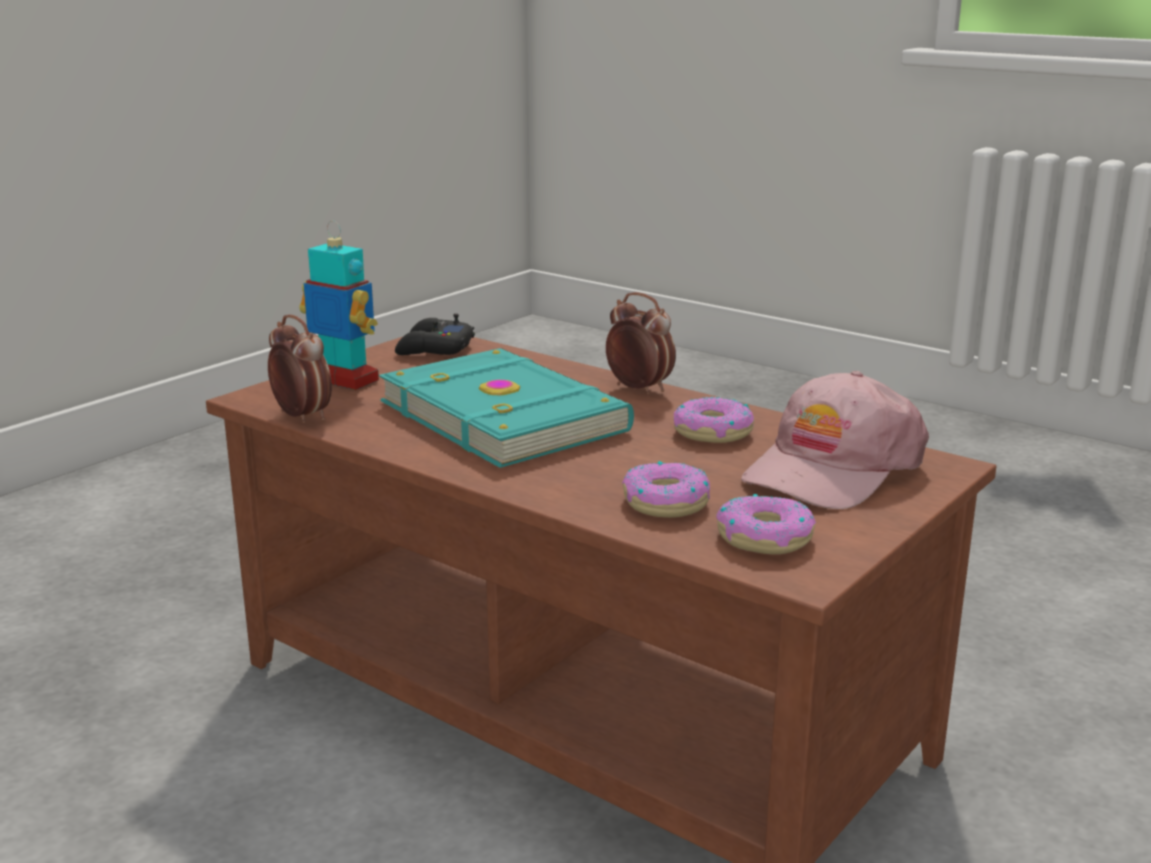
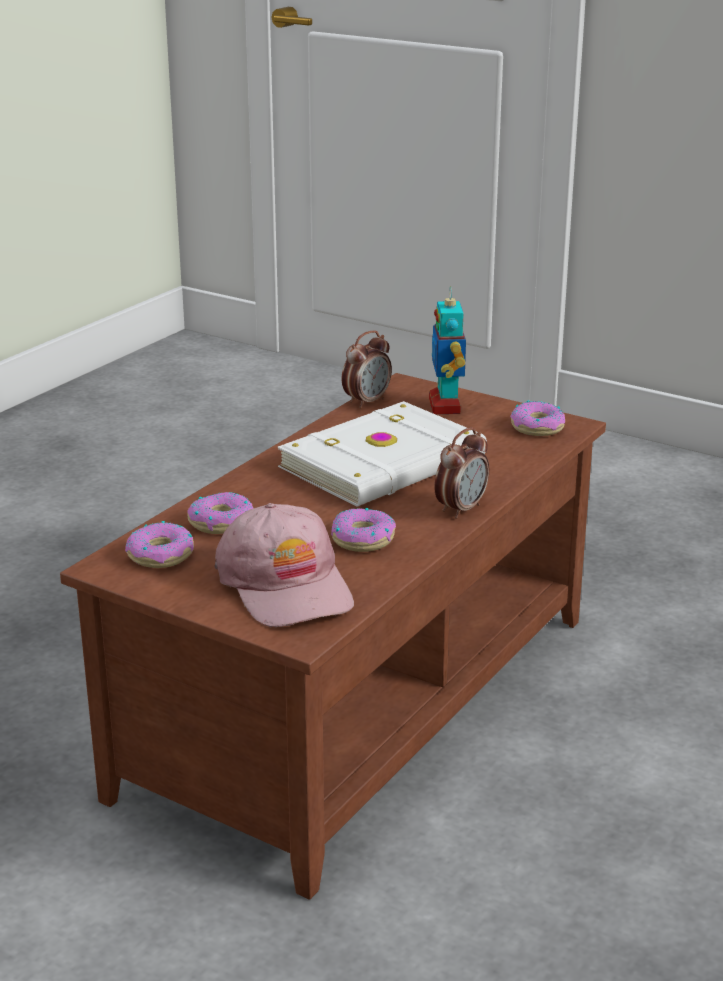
camera: 85 degrees right, 5 degrees up
(345, 381) = (445, 406): toy robot -> toy robot turned 150 degrees clockwise
(434, 349) = (538, 427): black game controller -> donut
(505, 414) = (386, 463): turquoise book -> white book
(831, 470) = (286, 585): pink cap -> pink cap turned 150 degrees counterclockwise

